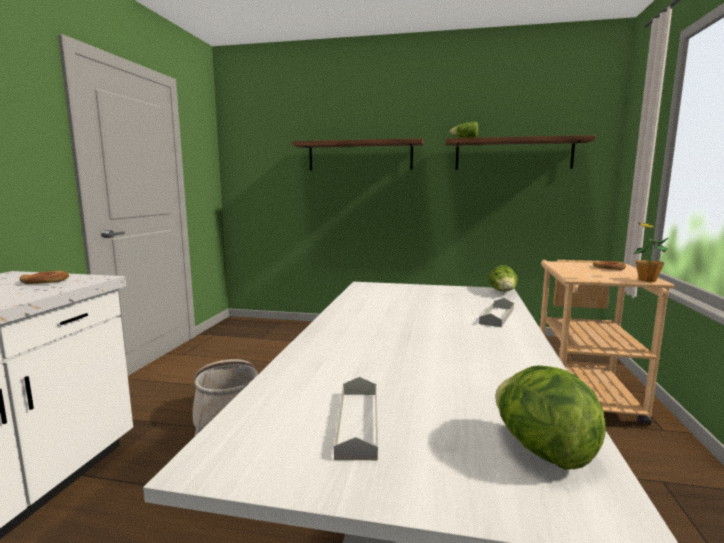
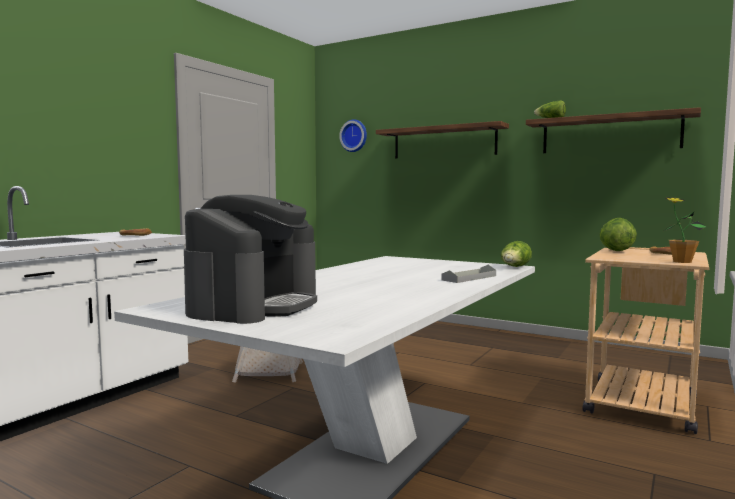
camera: 20 degrees right, 5 degrees down
(264, 146) = (354, 136): none -> wall clock
(358, 422) = (255, 306): grey tray -> coffee machine
(542, 450) = (348, 322): lettuce -> lettuce (615, 251)

